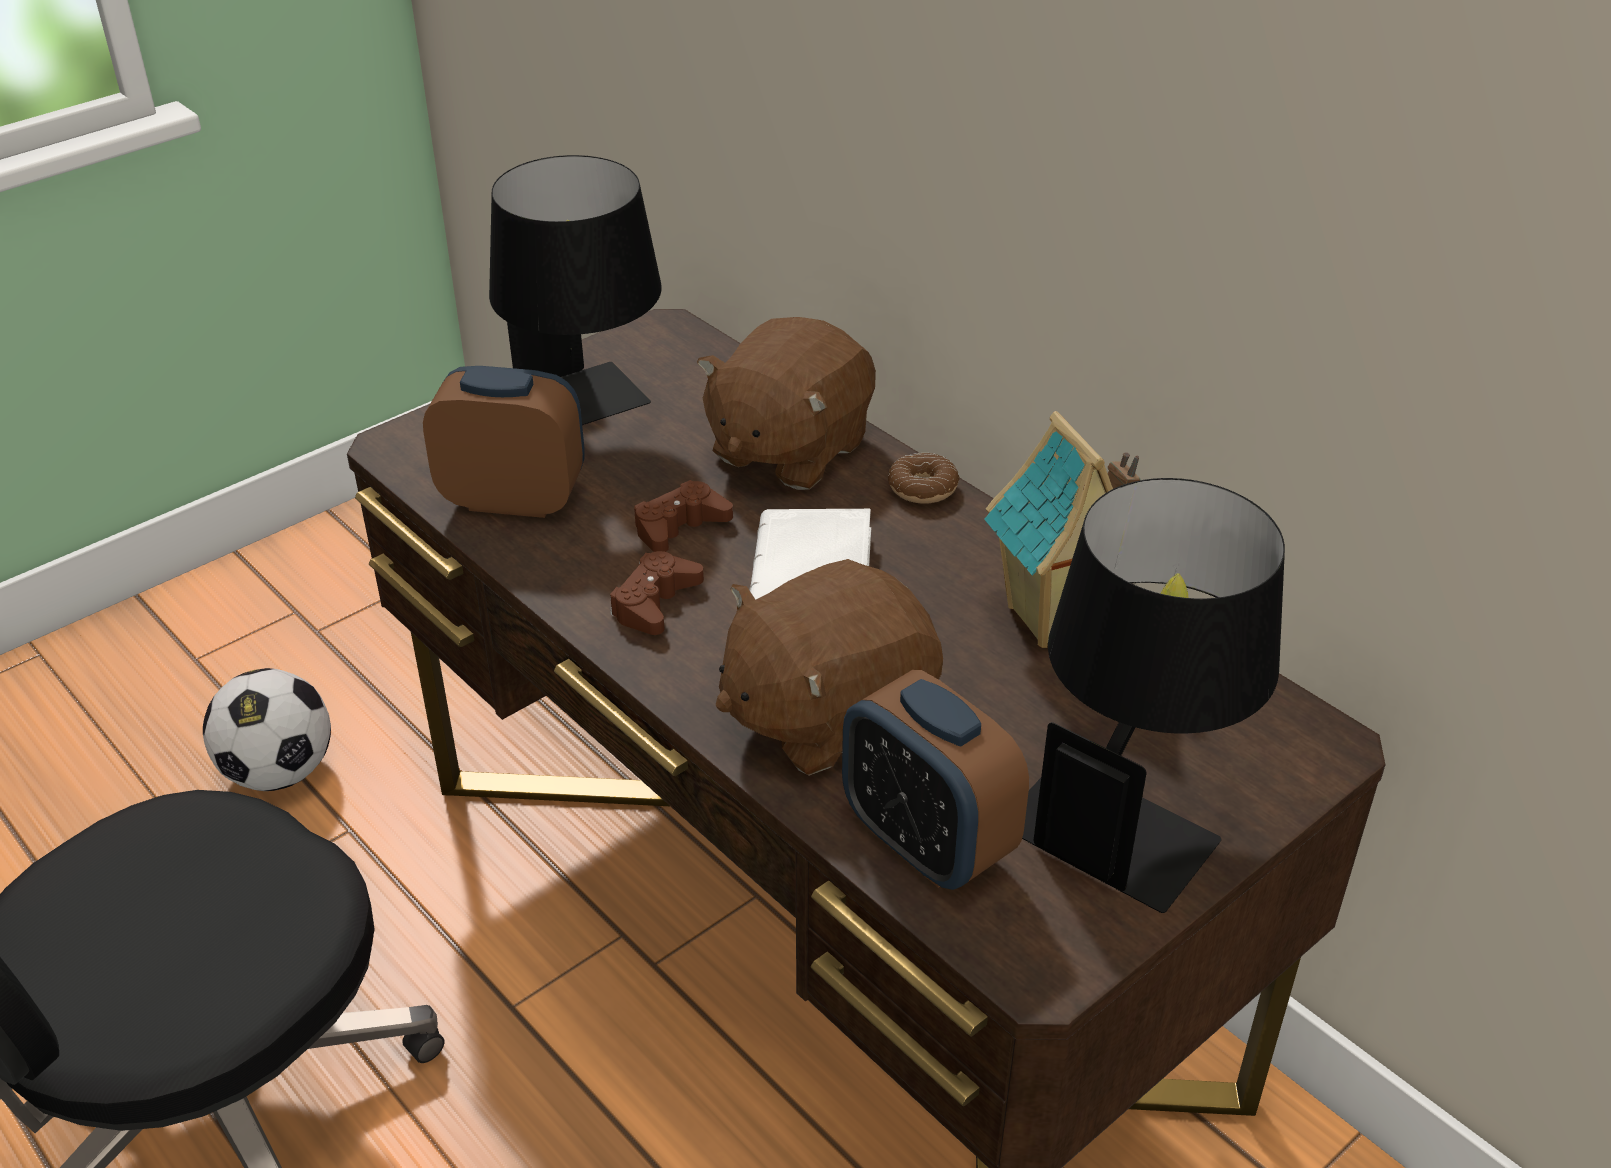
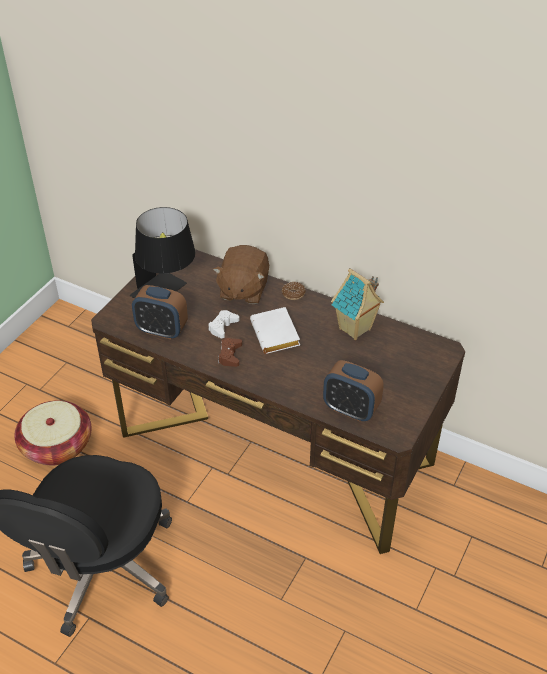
camera: 20 degrees left, 5 degrees up
(279, 772) = (57, 446): football -> basket
(514, 499) = (162, 330): alarm clock -> alarm clock turned 150 degrees counterclockwise
(679, 526) = (223, 327): brown game controller -> white game controller
(827, 714) = (302, 378): brown plush toy -> none
(1129, 806) = (401, 383): black table lamp -> none

